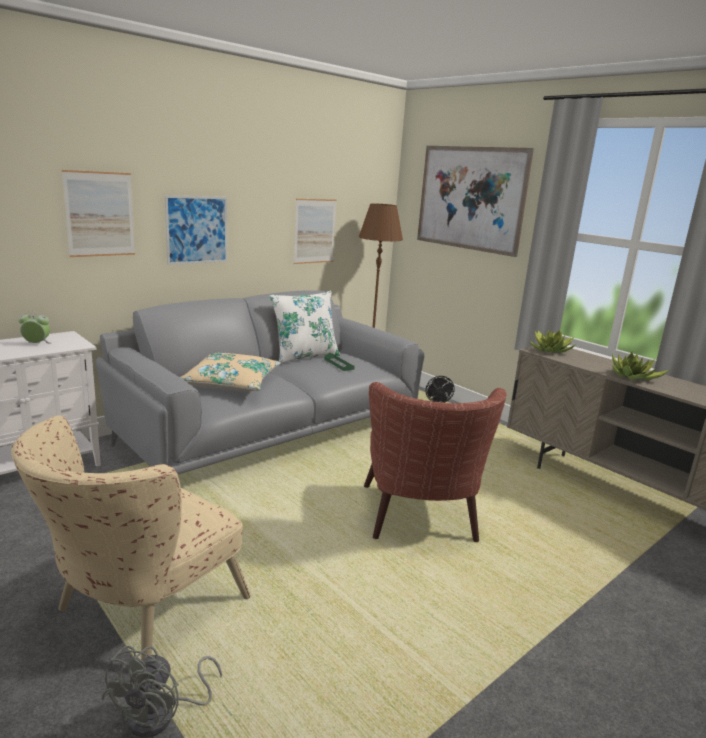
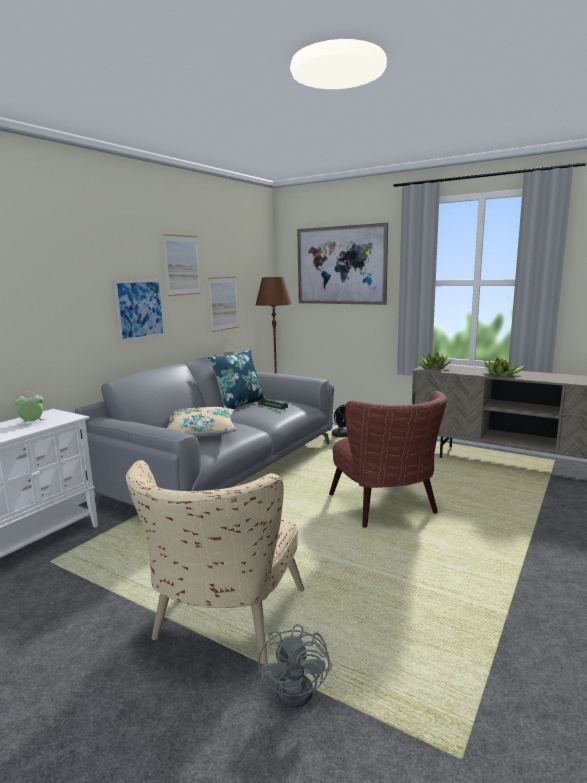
camera: 15 degrees left, 5 degrees down
(100, 214) = (65, 301): picture -> picture (182, 265)
(304, 356) = (239, 405): white pillow -> blue pillow

